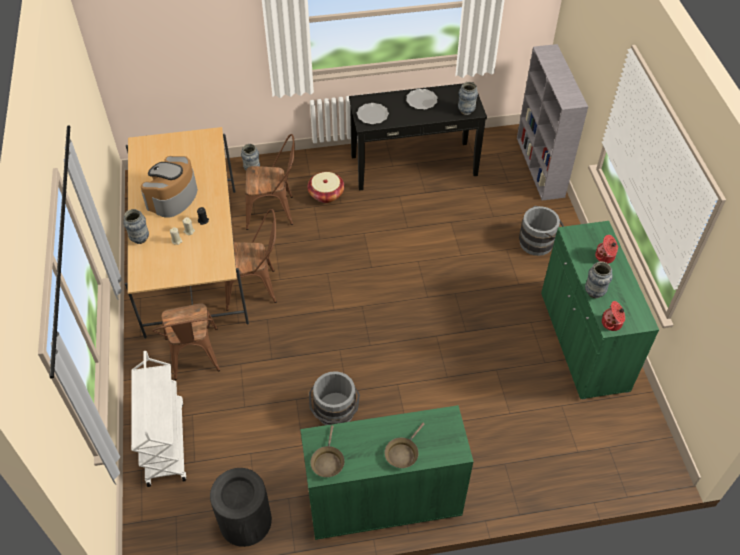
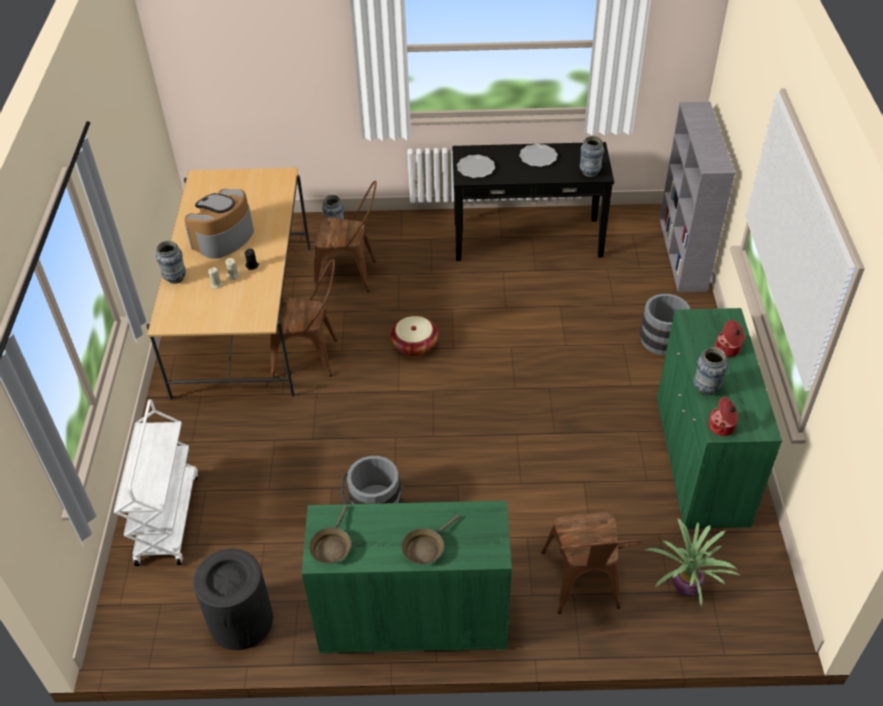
camera: 10 degrees right, 5 degrees down
(194, 358) = (222, 428): brown chair -> brown chair (584, 585)
(326, 194) = (416, 261): basket -> basket (414, 345)
(590, 444) = (687, 585): none -> potted plant

